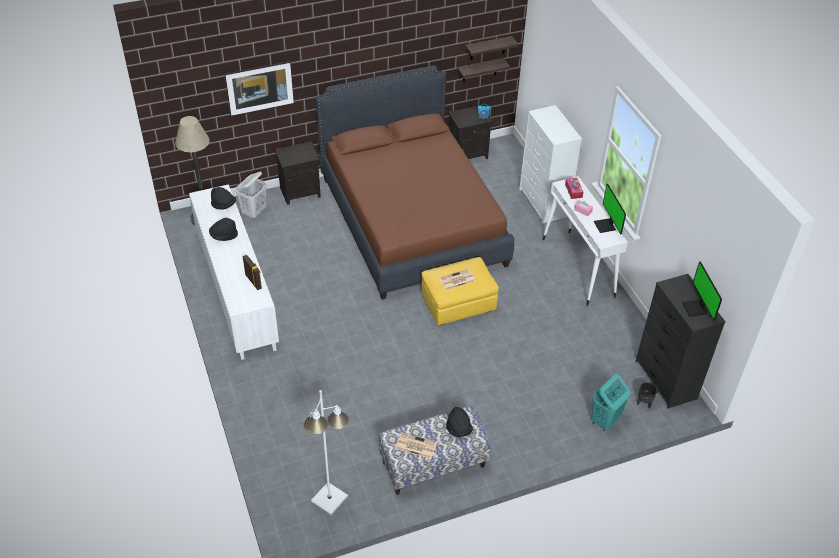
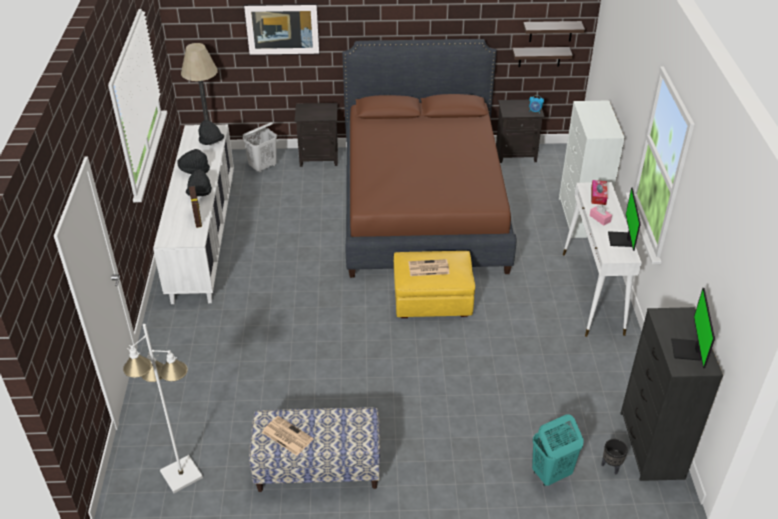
camera: 20 degrees right, 5 degrees down
(458, 429) = (347, 430): black hat -> black hat (200, 194)

